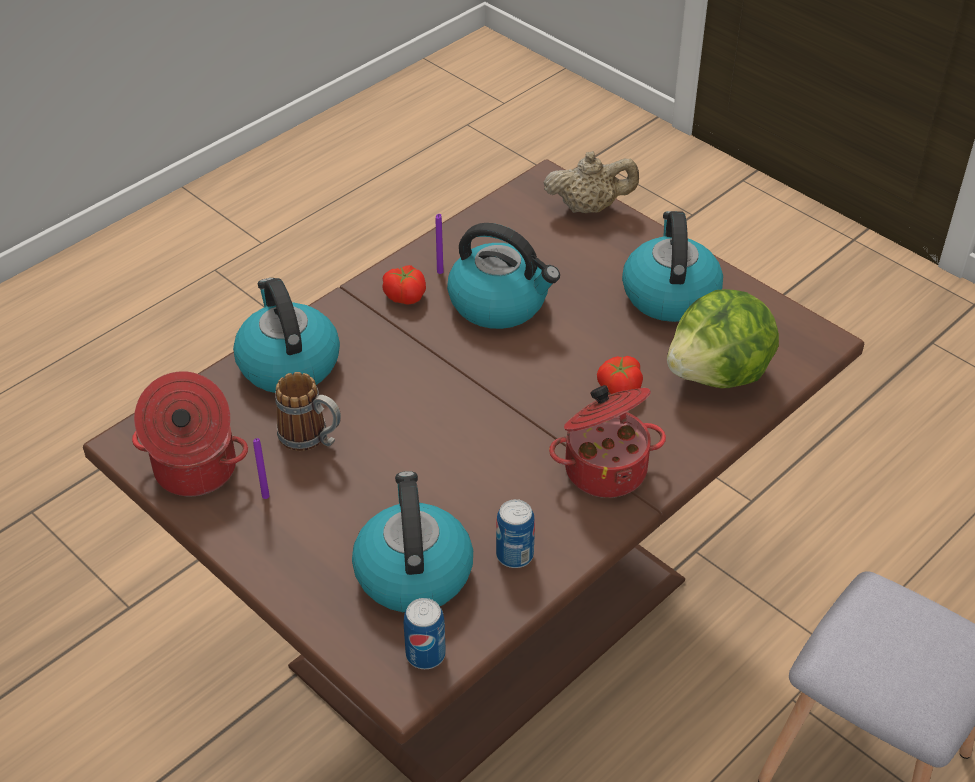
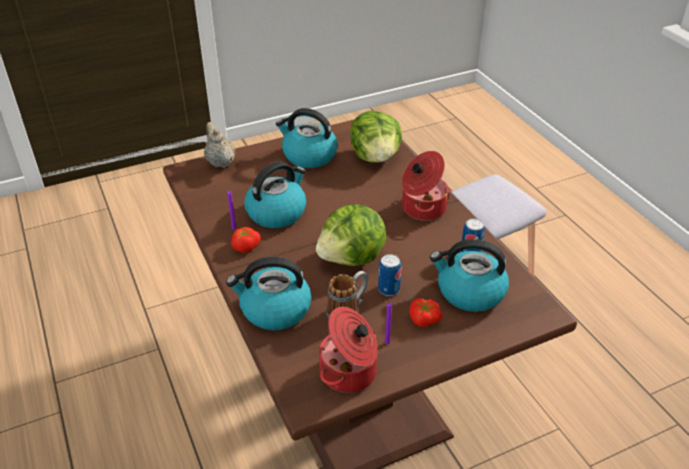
camera: 70 degrees left, 5 degrees down
(425, 654) = (528, 300): can -> can (388, 289)
(431, 414) = (352, 258): none -> lettuce
(589, 207) = (220, 162): beige teapot -> beige teapot turned 45 degrees counterclockwise
(618, 388) = (368, 189): tomato -> tomato (423, 320)

